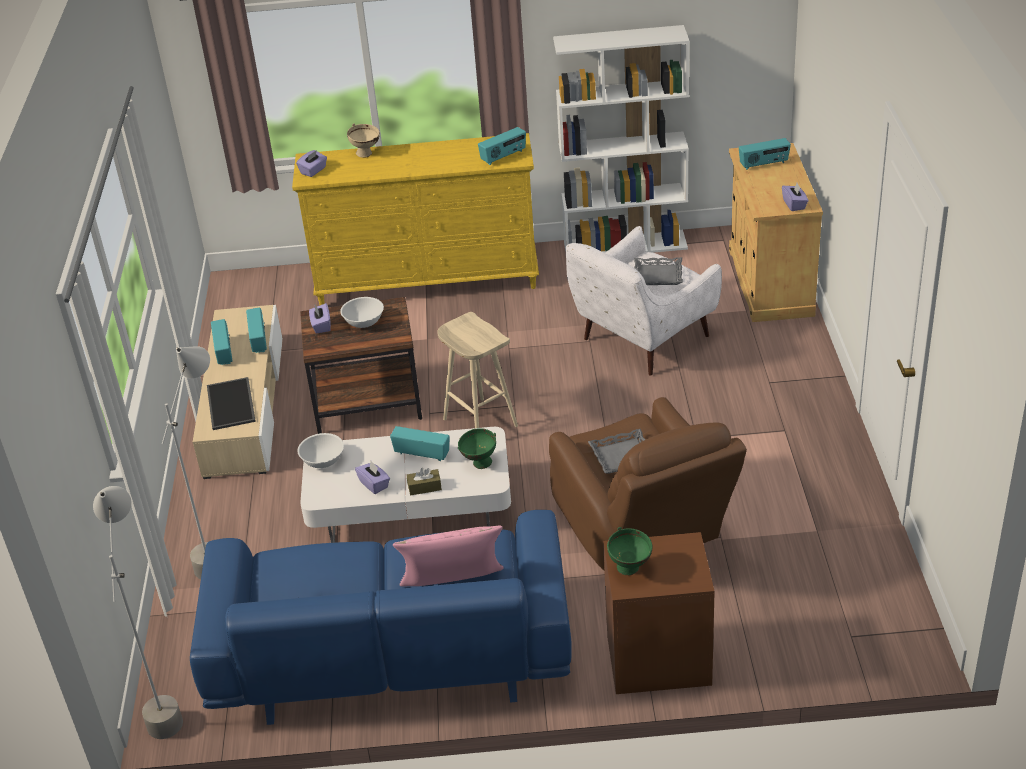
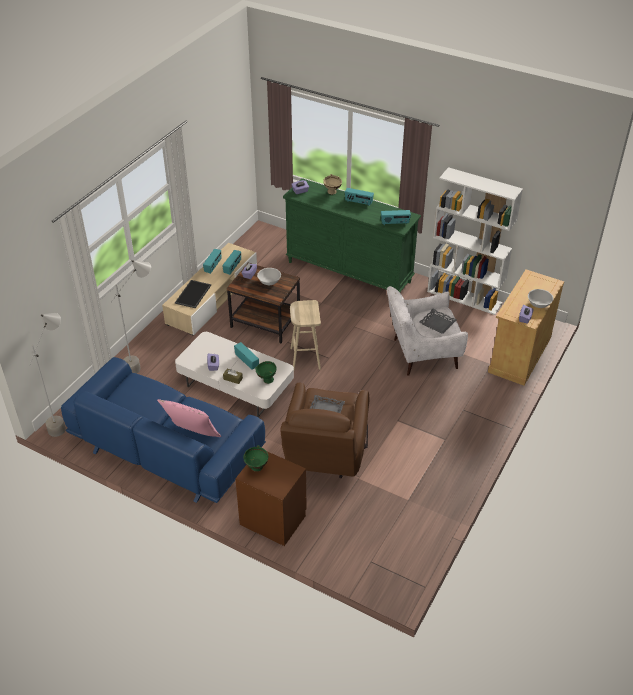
camera: 30 degrees right, 5 degrees up
(323, 460) = (203, 342): white bowl -> white bowl (539, 304)
(428, 282) = (349, 272): yellow dresser -> green dresser
(764, 164) = (534, 287): radio -> radio (358, 202)

